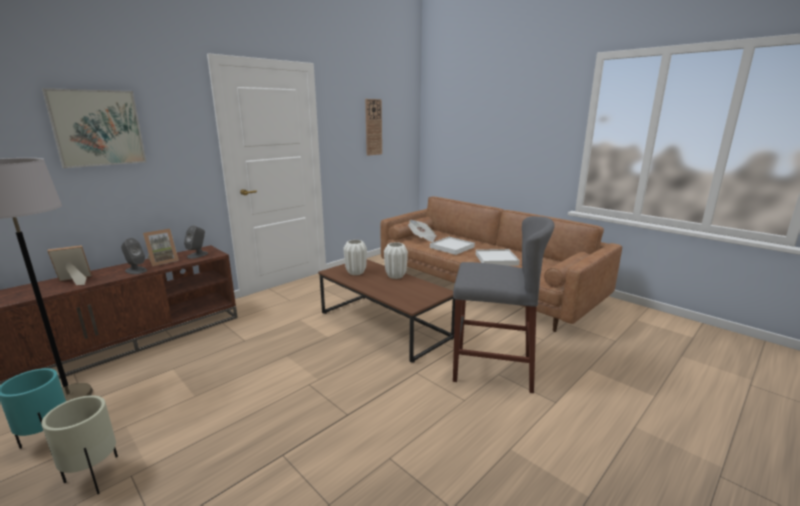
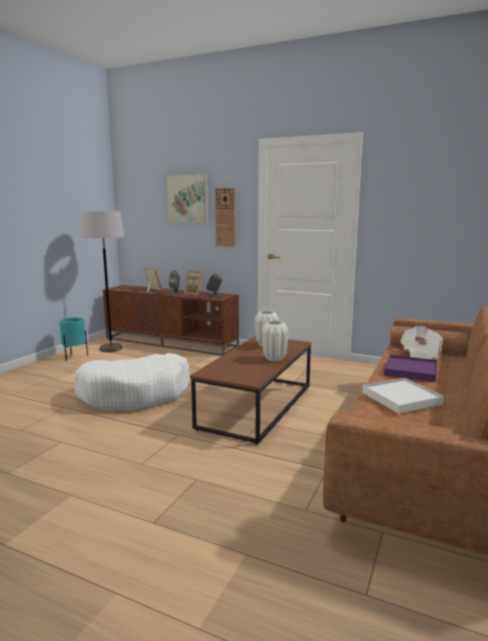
camera: 70 degrees right, 5 degrees down
(93, 477) = (49, 372): beige planter -> none
(291, 389) = (135, 394): none -> white dog bed
(373, 127) = (447, 202): wall clock -> wall clock (225, 217)
(452, 247) = (410, 371): white tray -> purple tray
(492, 368) = (207, 474): grey stool -> none

